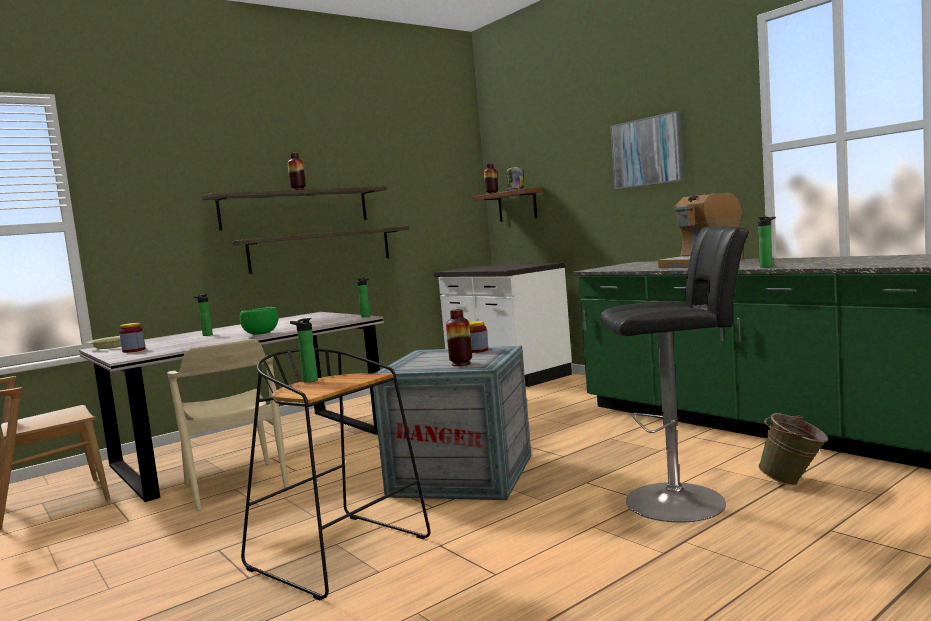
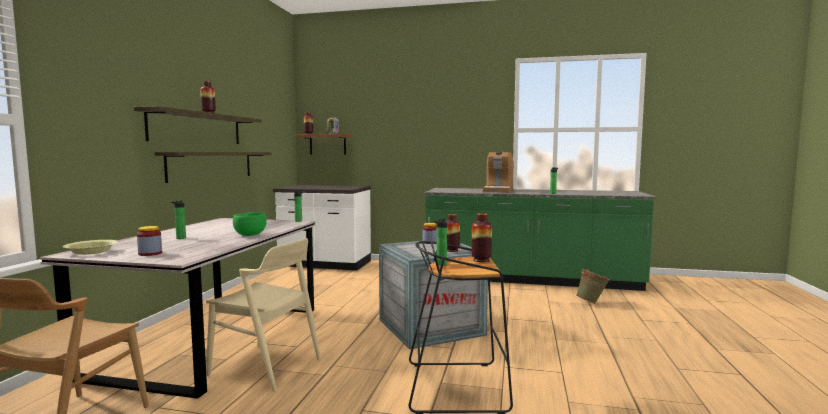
camera: 40 degrees left, 0 degrees up
(357, 379) = (481, 260): none -> vase
(647, 152) = (439, 121): picture -> none
(682, 500) = (567, 318): black stool -> none

